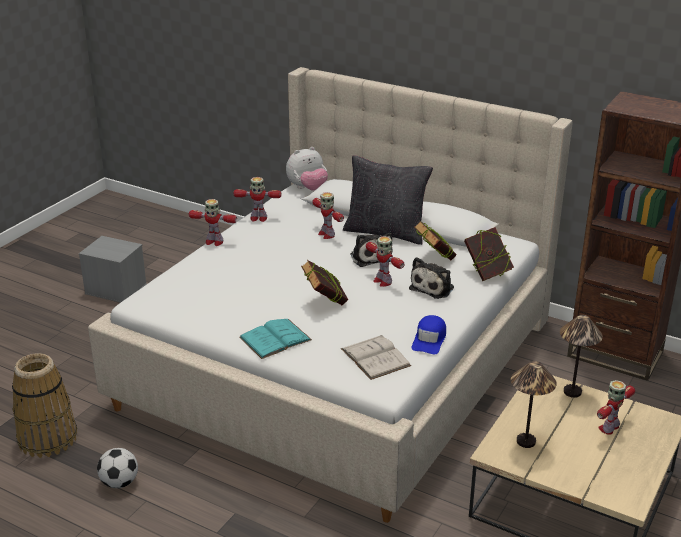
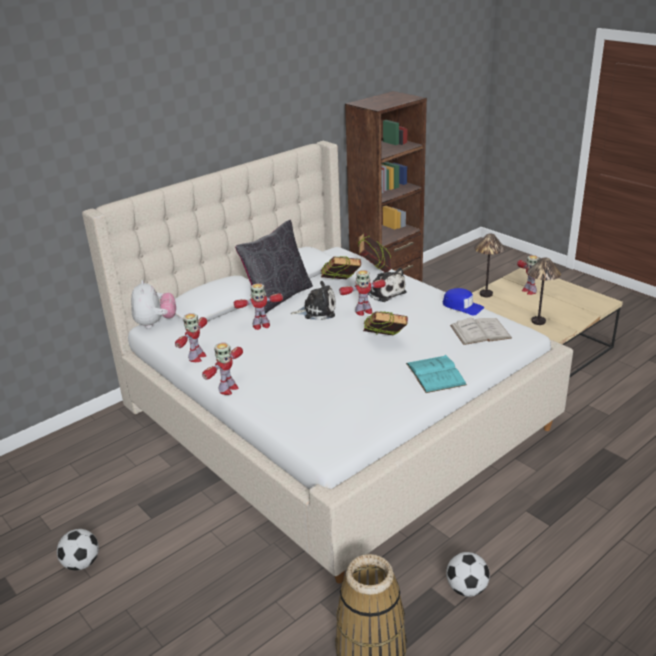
camera: 70 degrees left, 0 degrees up
(115, 289) = (82, 563): grey storage box -> football

